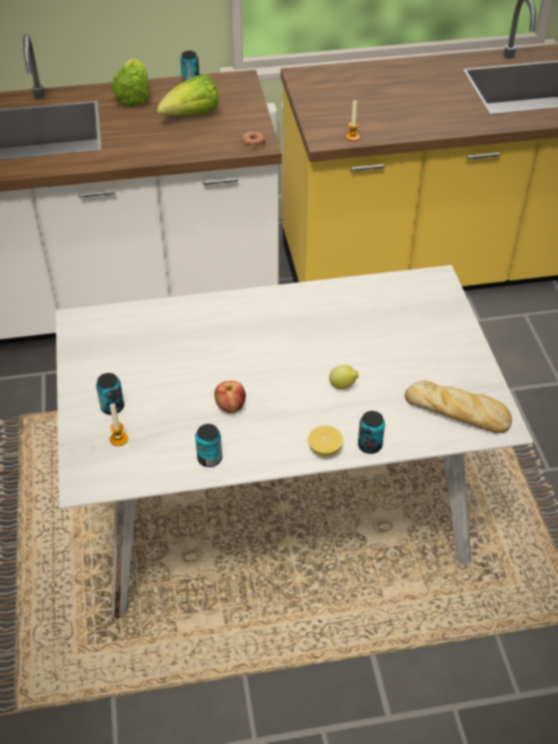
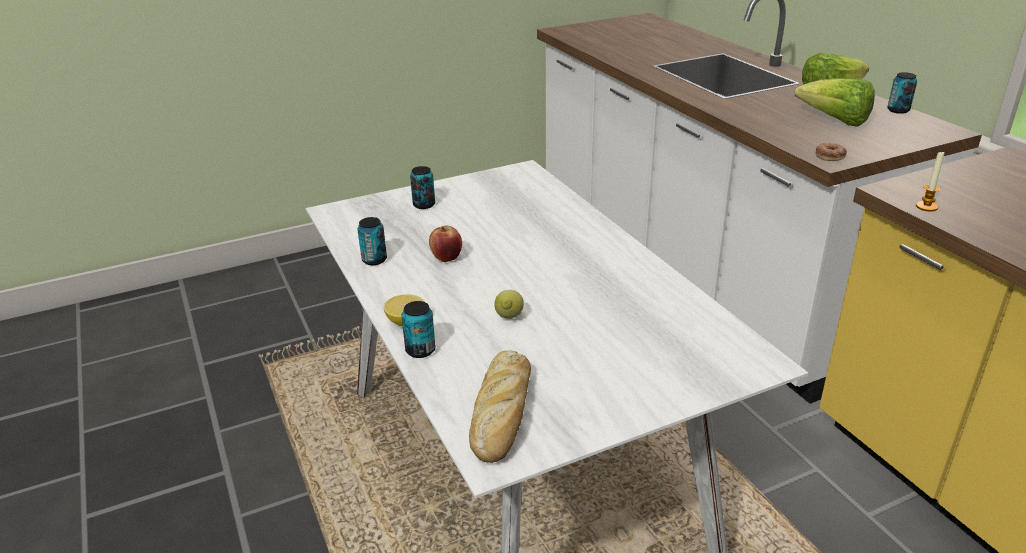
camera: 75 degrees right, 15 degrees down
(119, 439) = (386, 215): candle -> none

